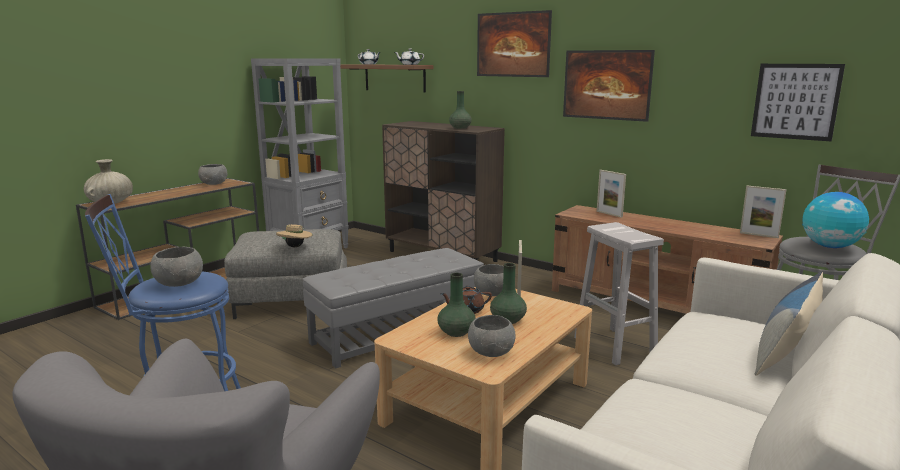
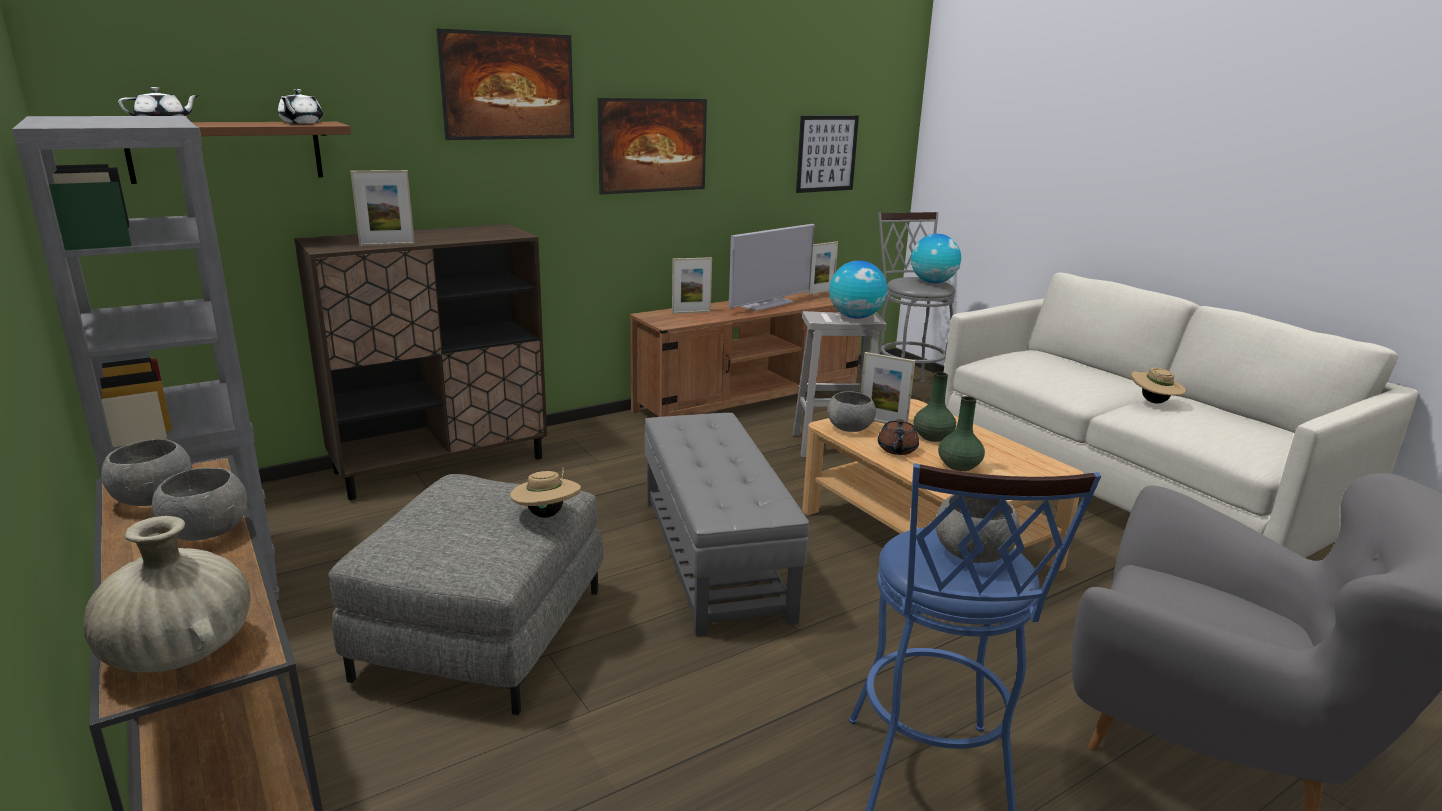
camera: 70 degrees left, 5 degrees up
(416, 126) = (387, 244): none -> picture frame
(460, 128) = (469, 235): green vase -> none
(491, 352) = (1013, 460): grey bowl -> grey bowl (206, 531)
(630, 234) = (855, 317): none -> globe
(678, 226) = (767, 304): none -> television
(695, 397) = (1154, 402): none -> beige hat
(785, 351) = (1068, 361): pillow -> none

